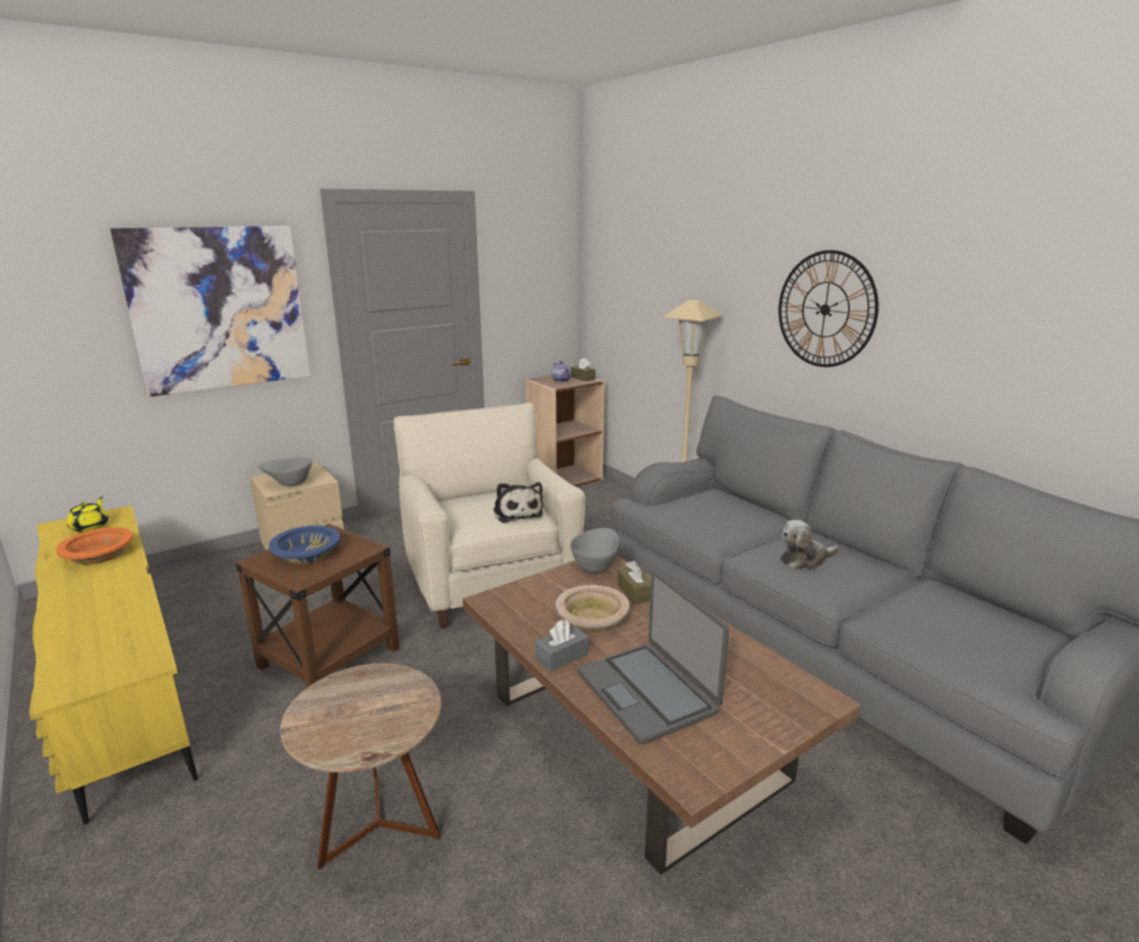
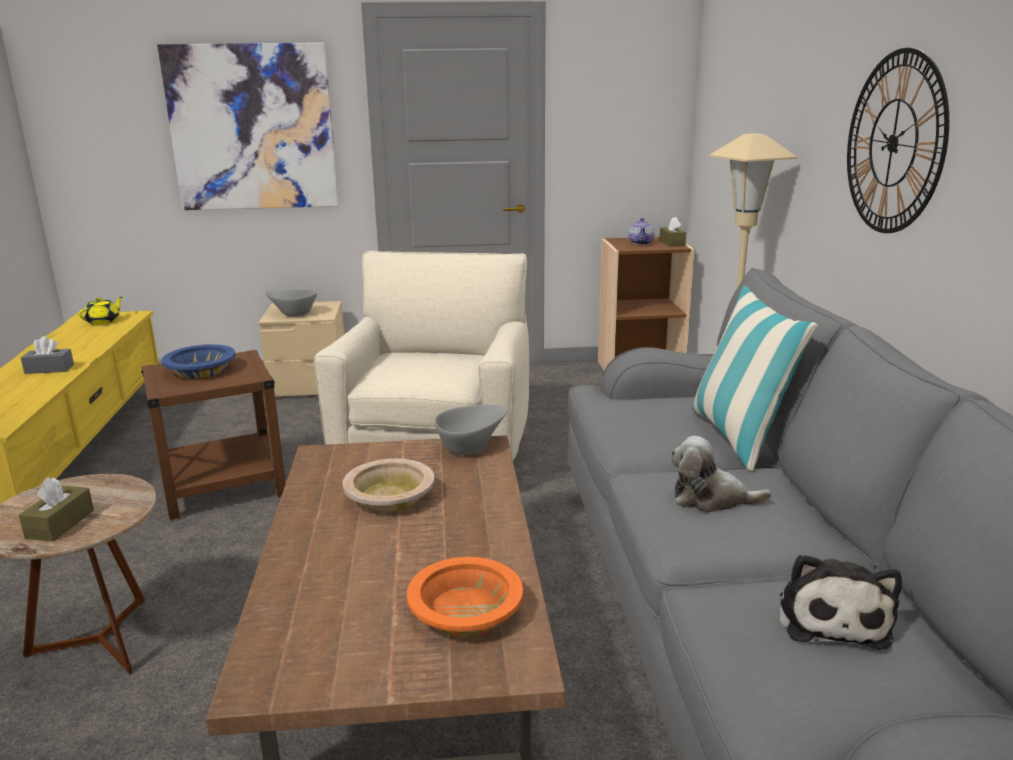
camera: 30 degrees right, 0 degrees up
(98, 554) = (80, 342): orange bowl -> orange bowl (465, 612)
(517, 513) = (444, 375): plush toy -> plush toy (832, 618)
(562, 656) = (307, 524): grey tissue box -> grey tissue box (49, 369)
(635, 592) = (472, 485): brown tissue box -> brown tissue box (60, 524)
(647, 692) = (339, 585): laptop -> none
(763, 514) = (738, 436): none -> pillow

